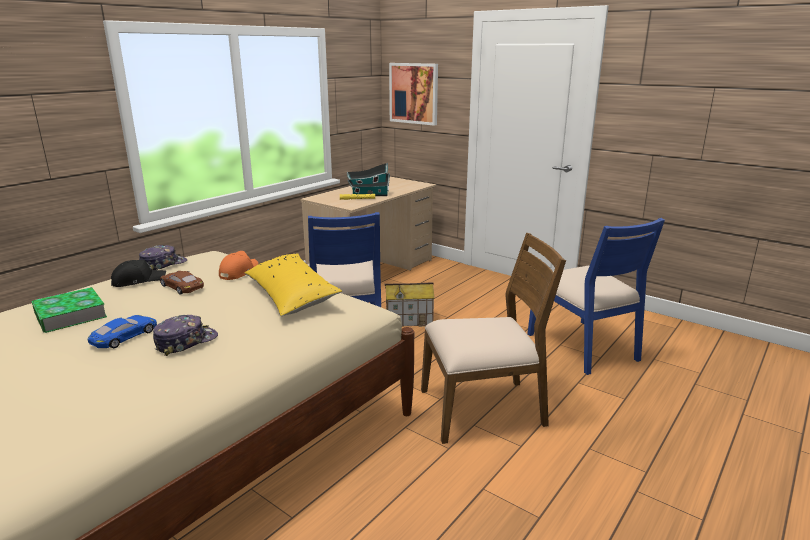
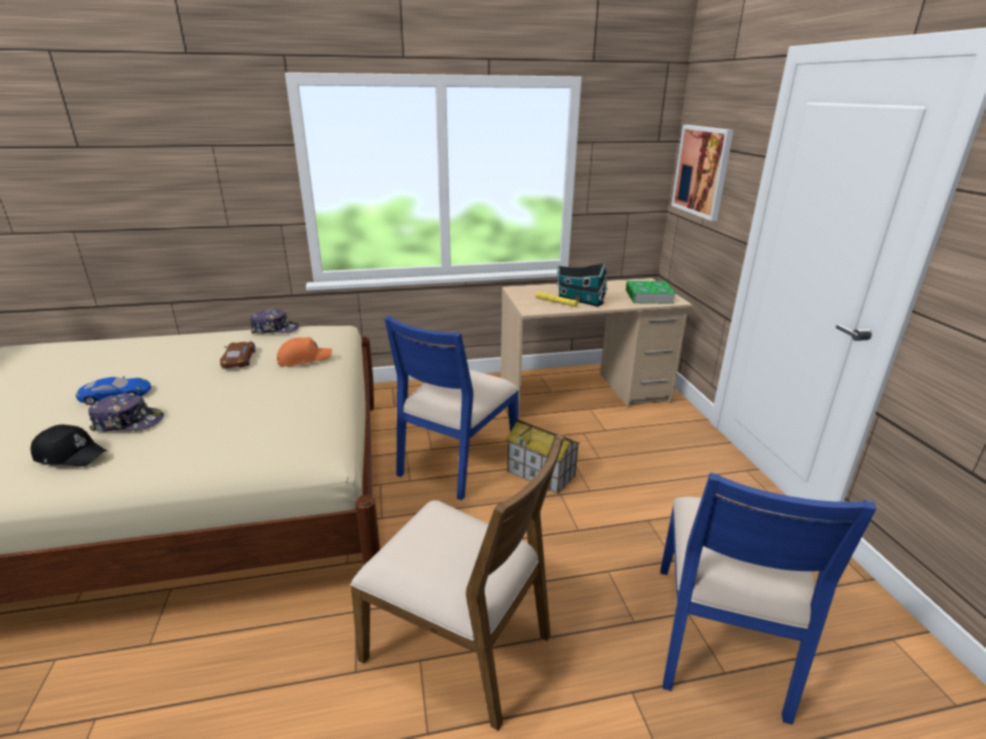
camera: 40 degrees right, 5 degrees up
(70, 315) = (135, 358): book -> book (648, 296)
(138, 280) = (229, 340): black cap -> black cap (71, 454)
(291, 295) = (287, 405): yellow pillow -> none

